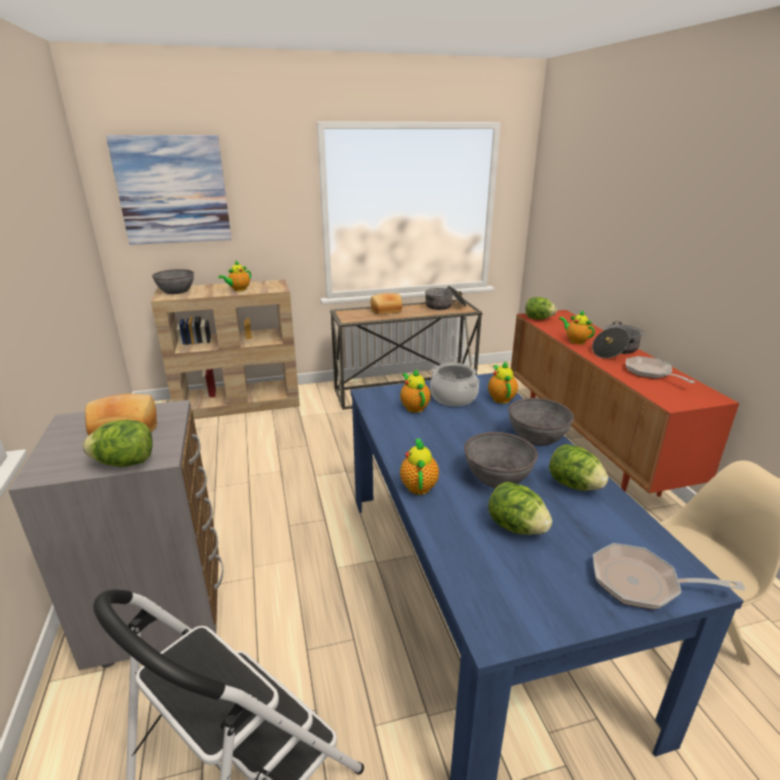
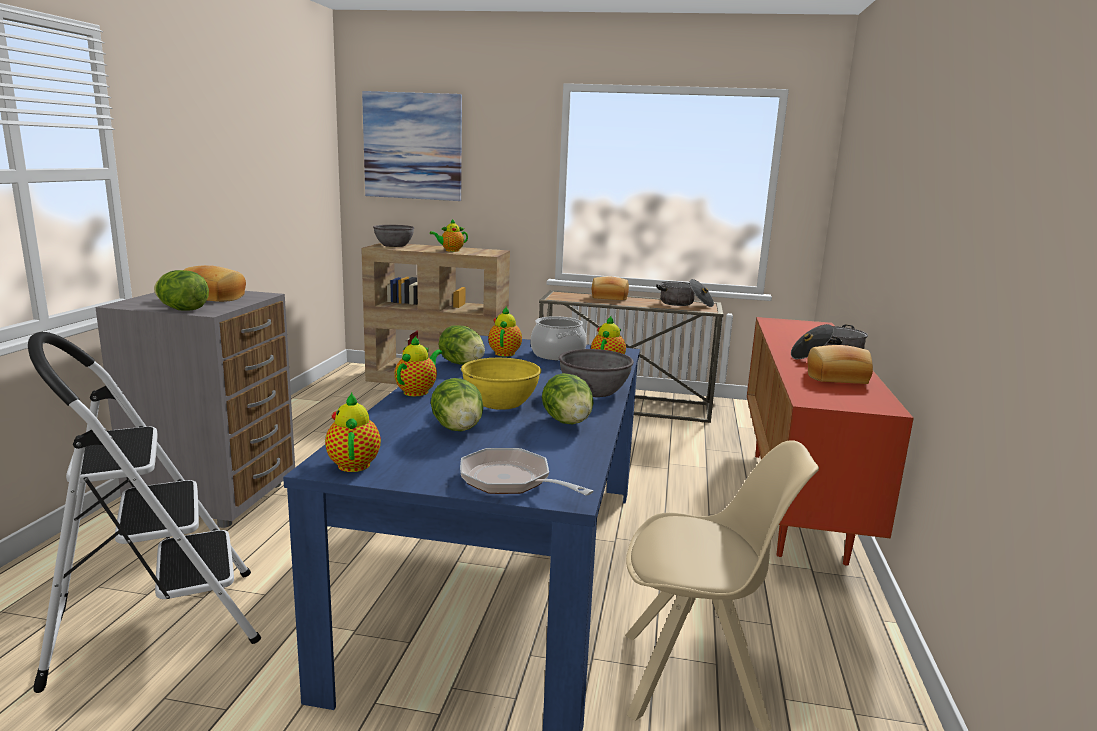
camera: 25 degrees right, 10 degrees down
(497, 477) = (500, 402): grey bowl -> yellow bowl
(538, 319) = (776, 323): lettuce -> lettuce (462, 364)
(575, 341) = (788, 344): teapot -> teapot (354, 463)
(650, 373) = (837, 378): frying pan -> bread

